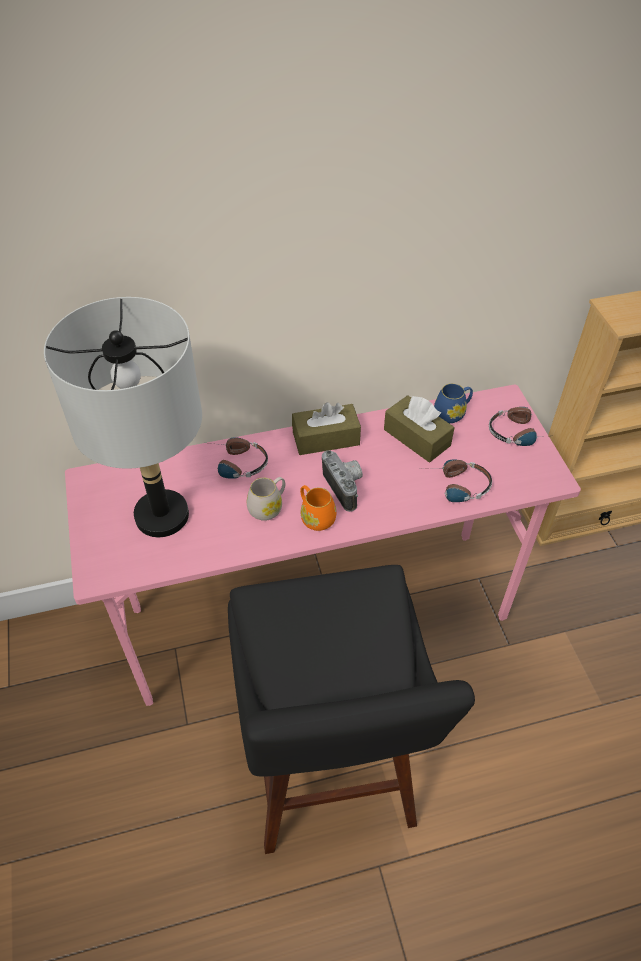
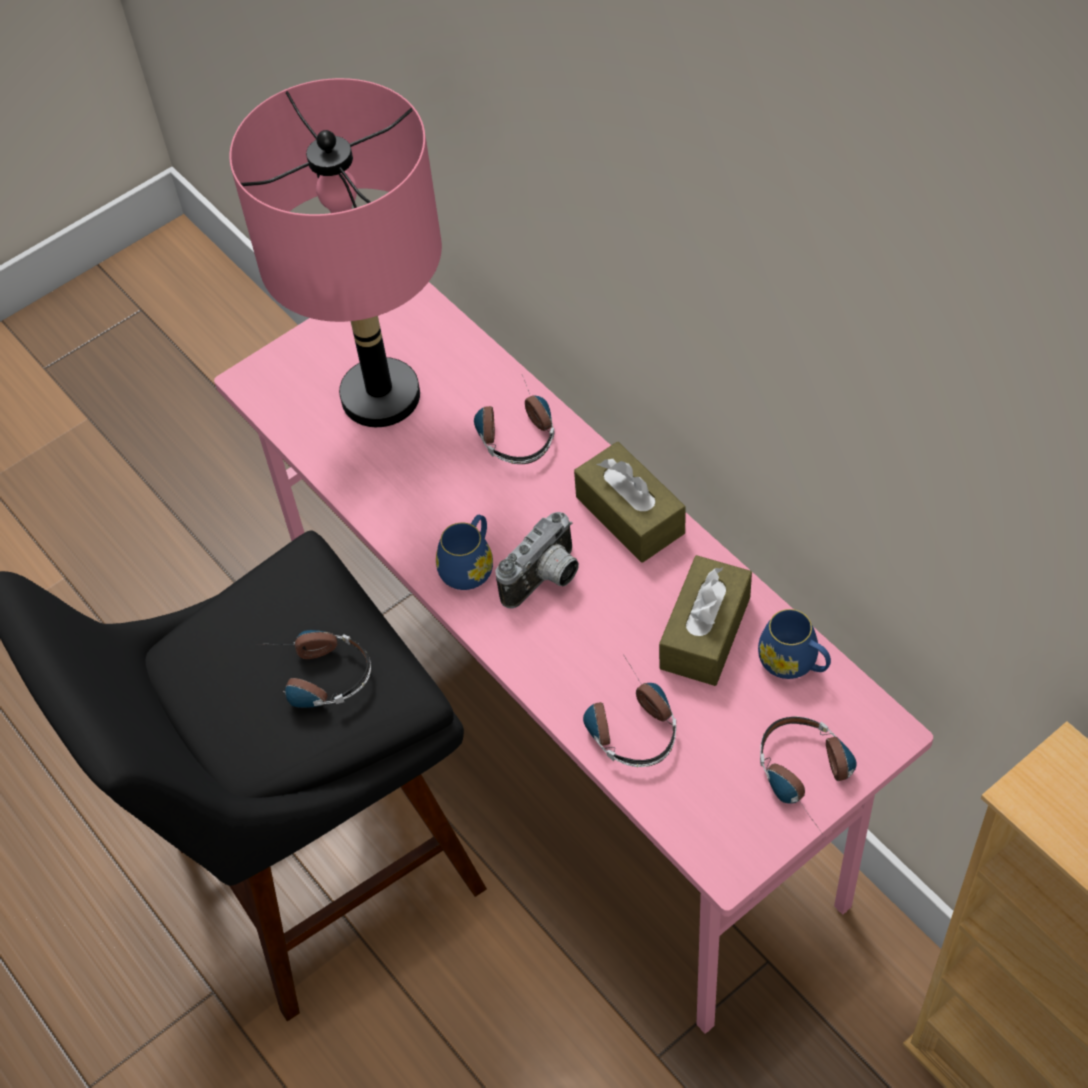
camera: 70 degrees right, 5 degrees up
(162, 515) = (381, 396): grey table lamp -> pink table lamp
(268, 507) = (458, 504): white mug -> none
(315, 517) = (470, 566): orange mug -> blue mug
(350, 619) = (313, 677): none -> headphones

